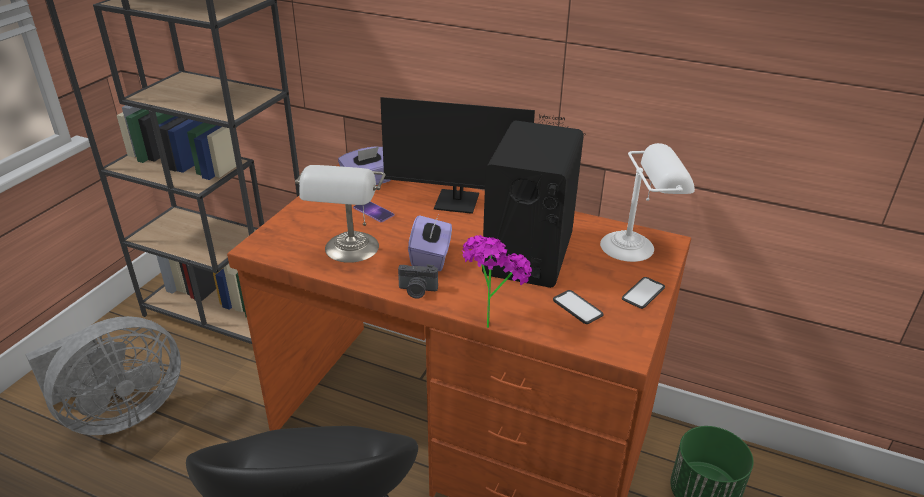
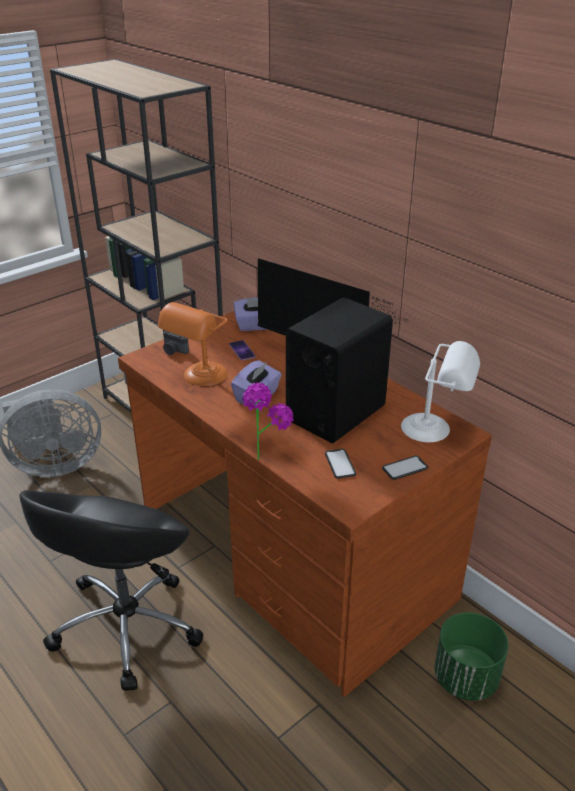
camera: 25 degrees right, 0 degrees up
(350, 253) = (201, 378): white table lamp -> orange table lamp
(417, 291) = (228, 418): camera -> camera (174, 351)

